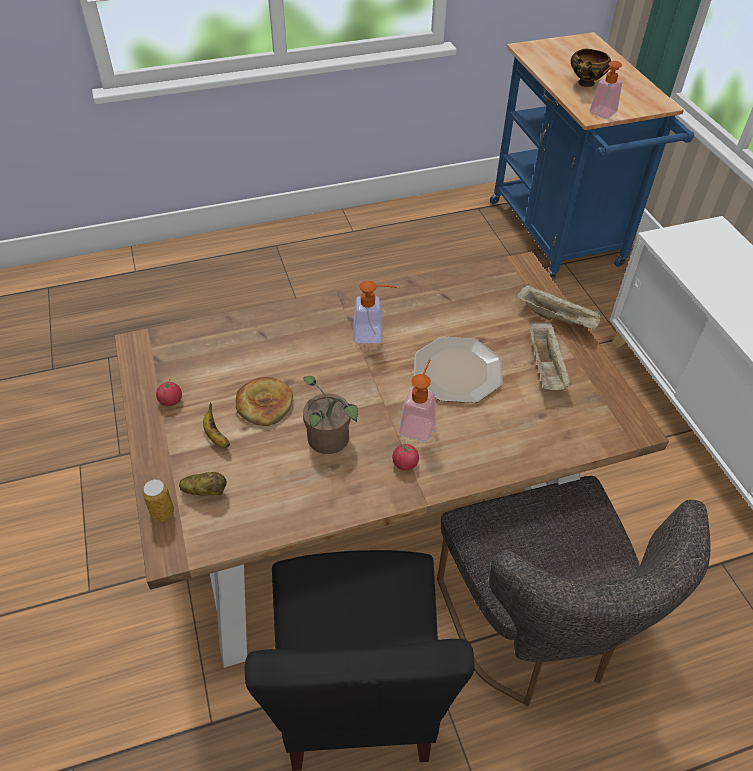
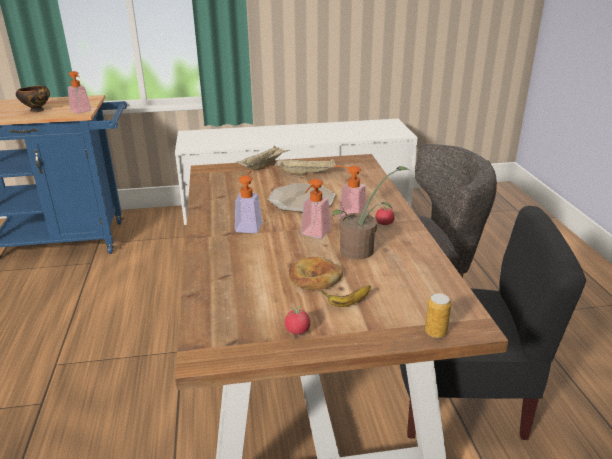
camera: 80 degrees left, 20 degrees down
(205, 491) = (411, 309): potato -> none
(361, 393) = (313, 234): none -> soap dispenser

